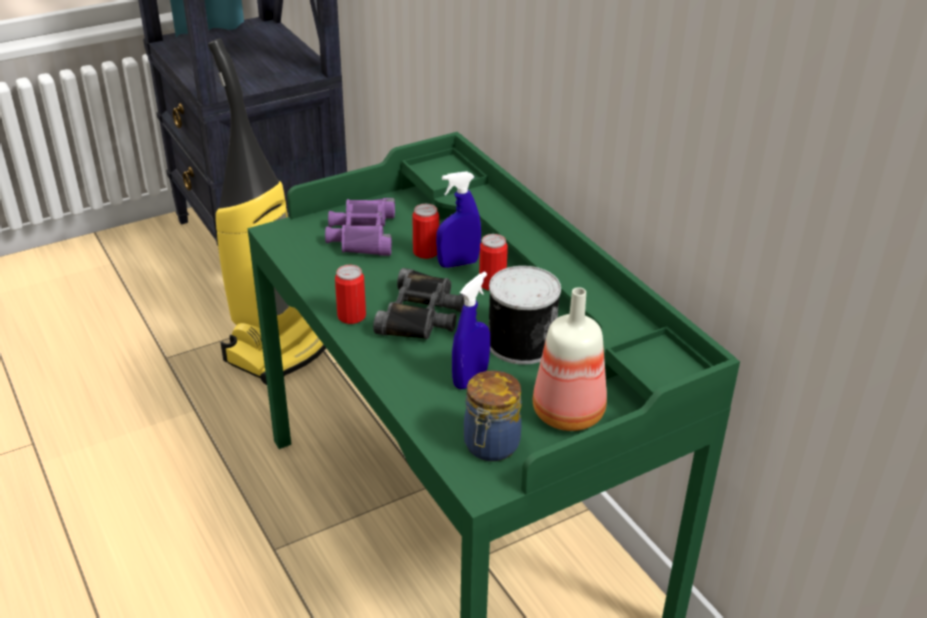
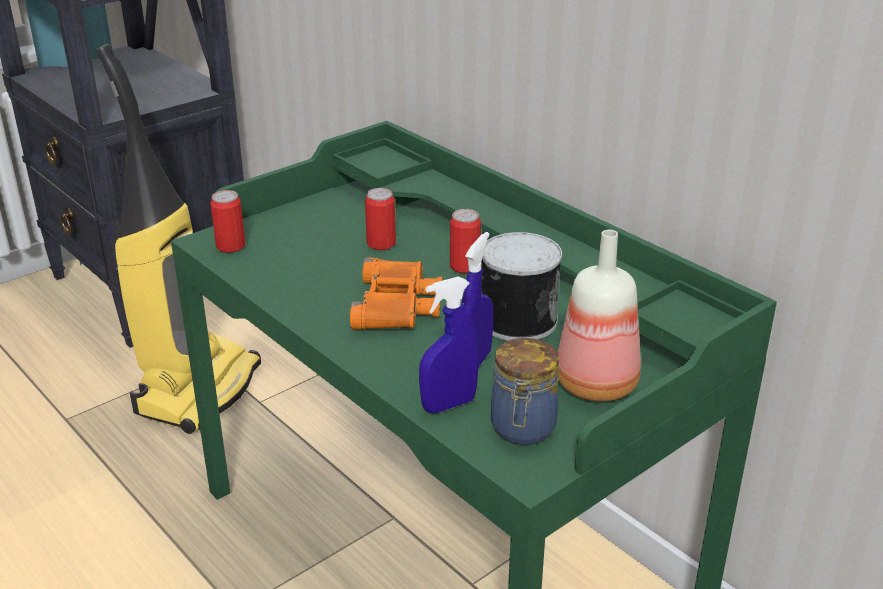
camera: 10 degrees left, 5 degrees down
(351, 316) = (318, 315): can -> can (231, 246)
(362, 234) = (304, 234): purple binoculars -> none
(422, 314) = (397, 304): black binoculars -> orange binoculars
(458, 263) = (420, 251): blue spray bottle -> blue spray bottle (448, 404)

